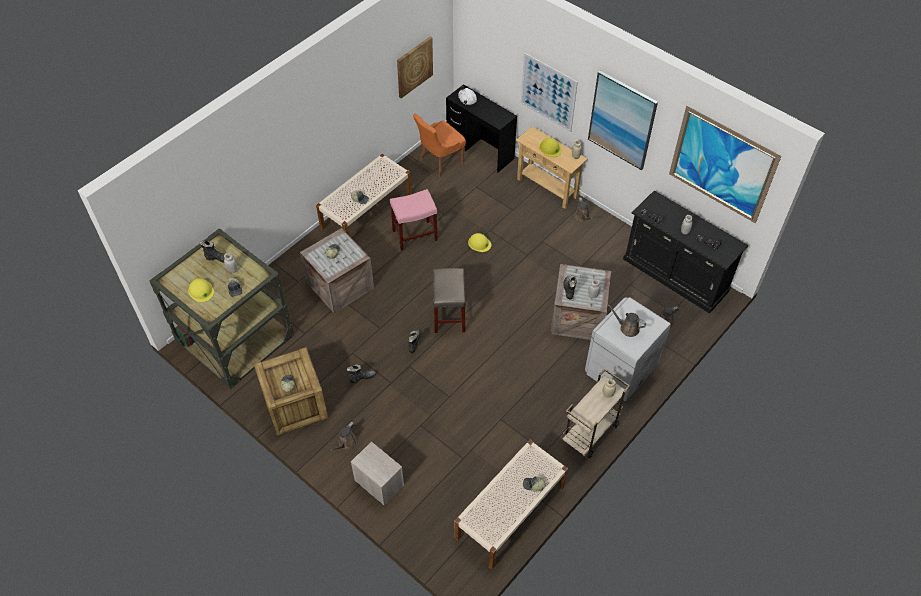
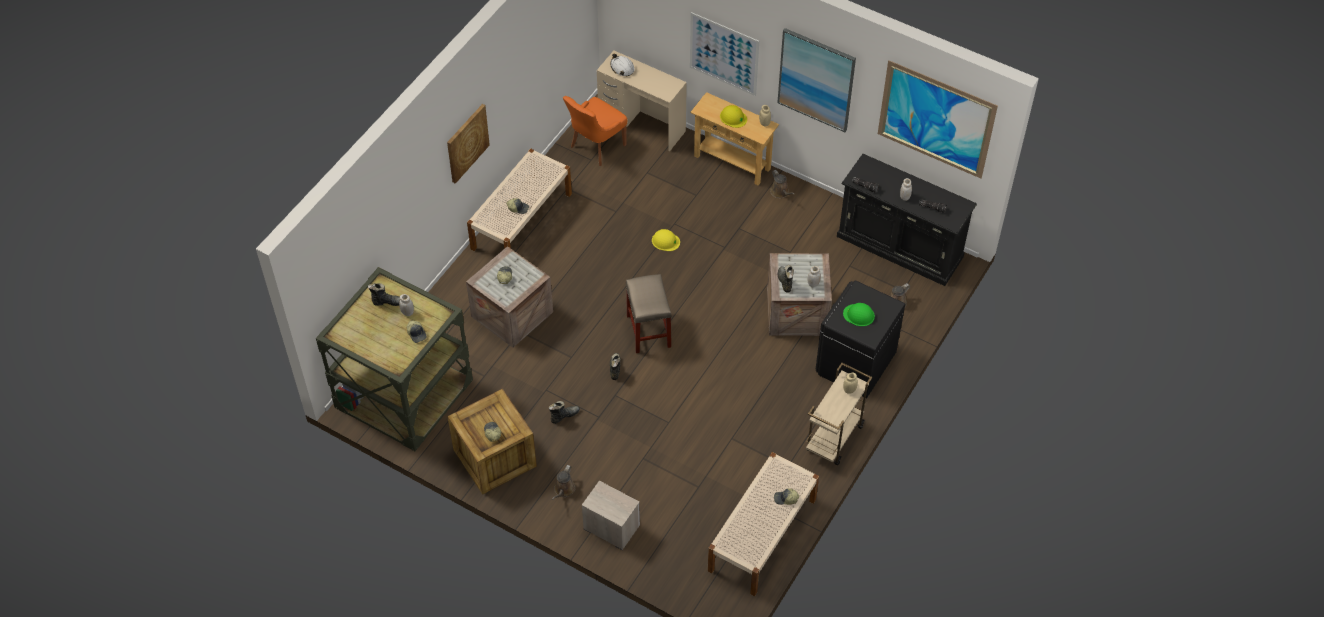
camera: 10 degrees left, 0 degrees up
(201, 291) = (379, 341): yellow hard hat -> none
(414, 67) = (559, 41): picture -> picture (467, 143)
(415, 235) = (587, 241): pink stool -> none
(480, 149) = (642, 125): black desk -> beige desk
(619, 368) = (854, 362): white washing machine -> black washing machine
(627, 328) = (859, 315): brown watering can -> green hard hat

